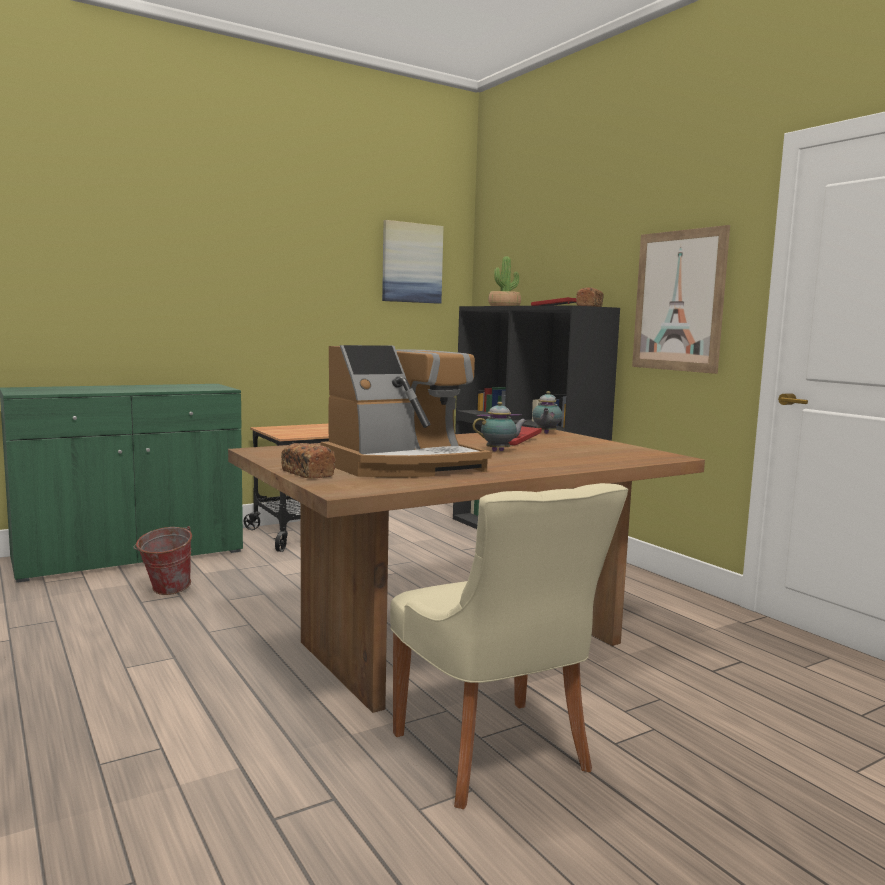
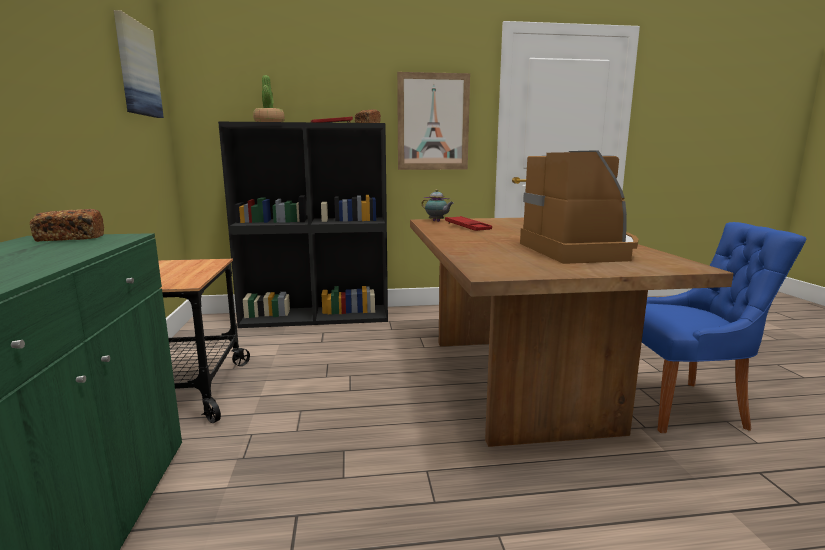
camera: 65 degrees left, 5 degrees up
(165, 592) = (270, 528): bucket -> none
(307, 473) = (623, 269): bread -> bread (70, 238)
(495, 755) = (682, 405): beige chair -> blue chair
(499, 451) = (515, 233): teapot -> none

